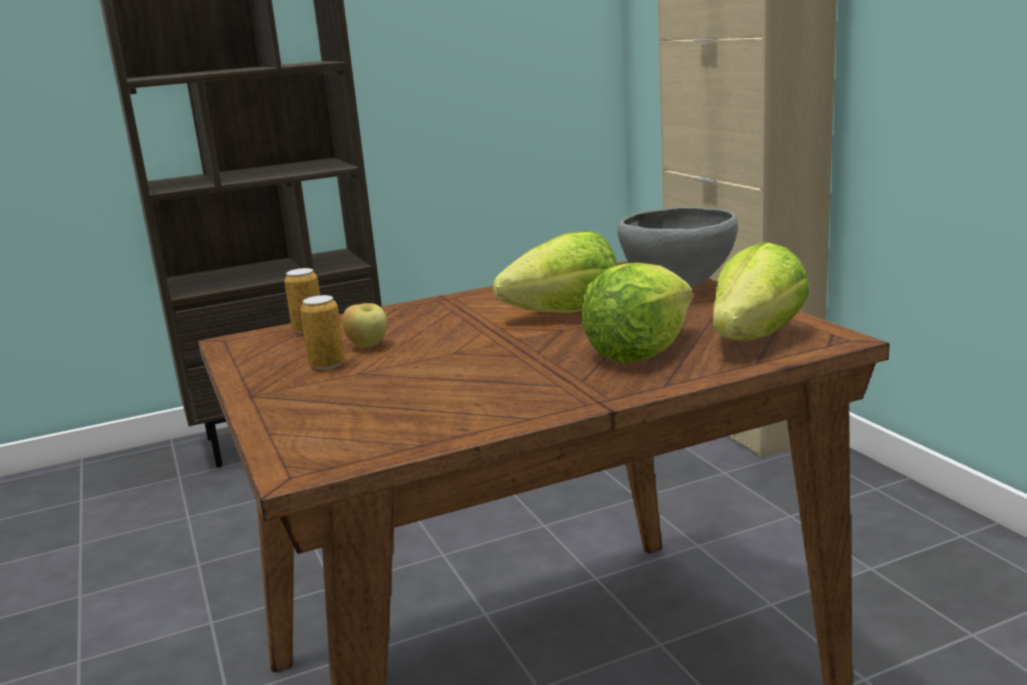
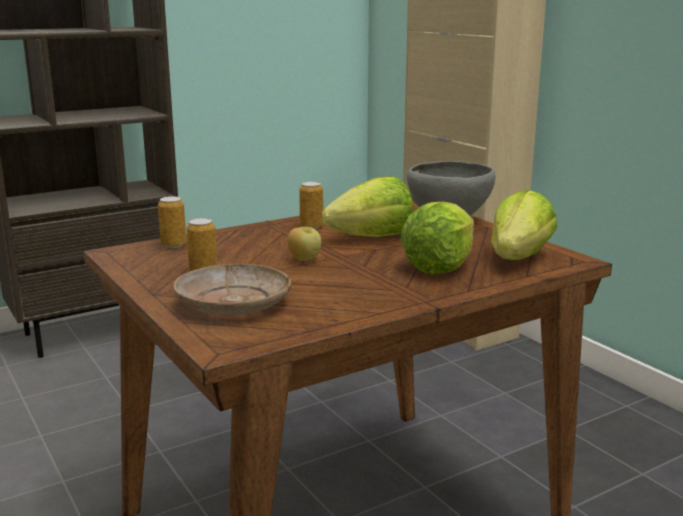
camera: 10 degrees left, 0 degrees up
(343, 407) = (233, 303): none -> beige plate
(368, 346) = (229, 258): apple -> apple (305, 260)
(492, 301) = (311, 226): none -> can

